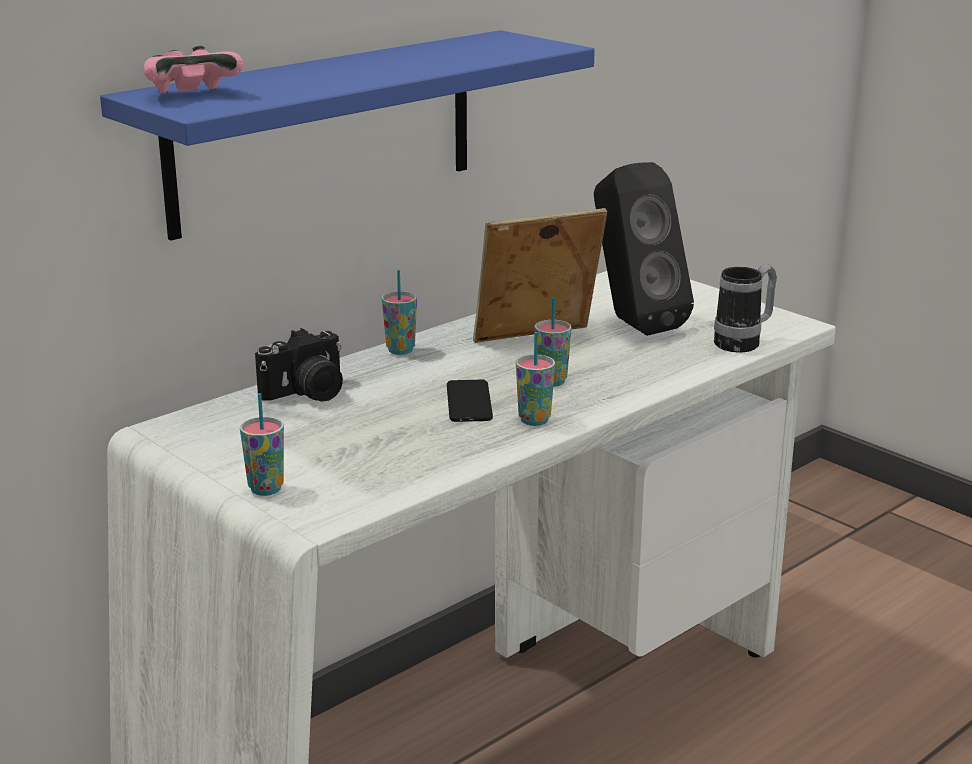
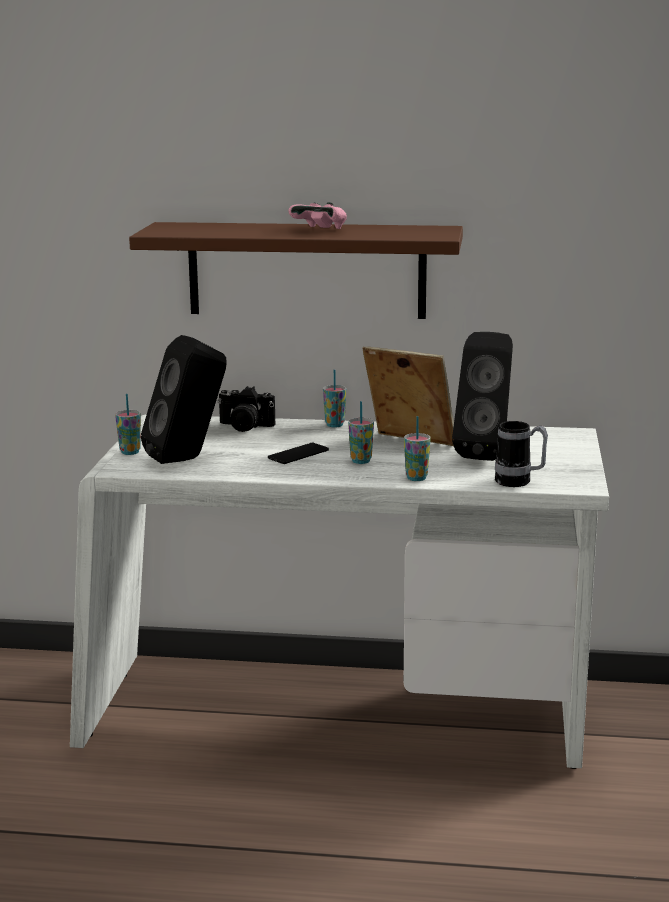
camera: 50 degrees right, 5 degrees down
(192, 94) = (180, 227): pink game controller -> pink game controller (321, 229)
(324, 131) = (306, 270): blue shelf -> brown shelf
(367, 464) = (188, 459): none -> black speaker
(534, 420) = (303, 471): cup -> cup (416, 478)

